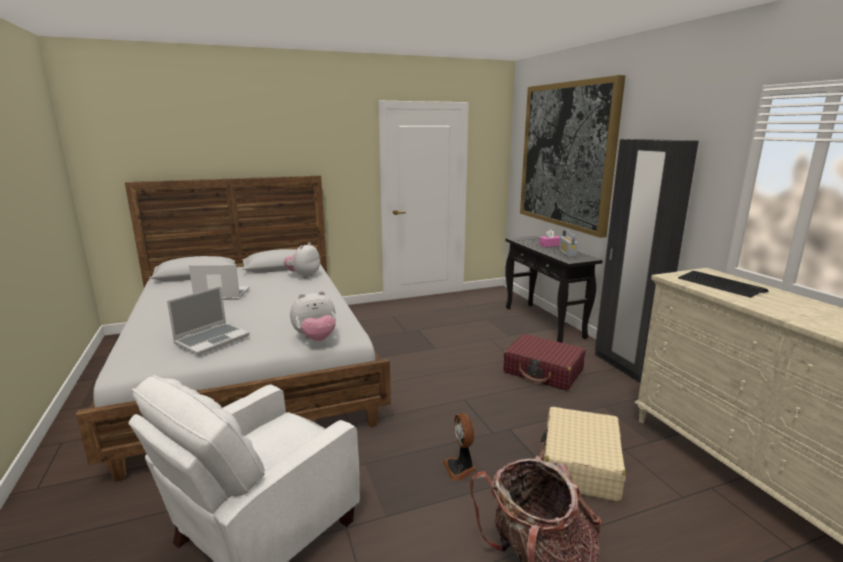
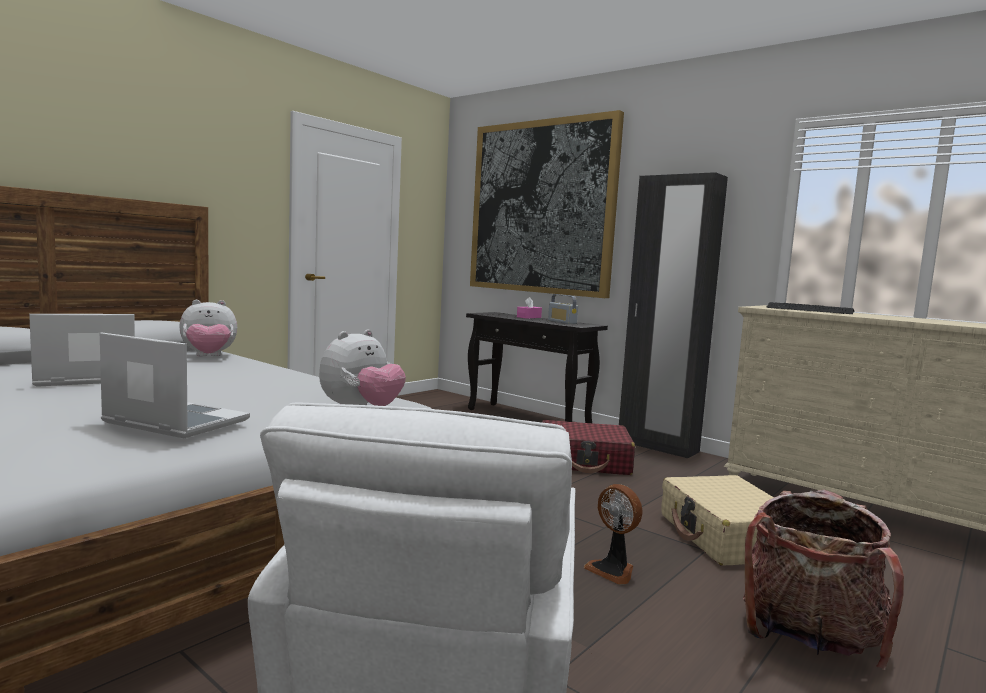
camera: 30 degrees left, 10 degrees down
(212, 339) = (174, 422): laptop -> laptop turned 75 degrees counterclockwise
(303, 276) = (208, 357): plush toy -> plush toy turned 105 degrees counterclockwise

